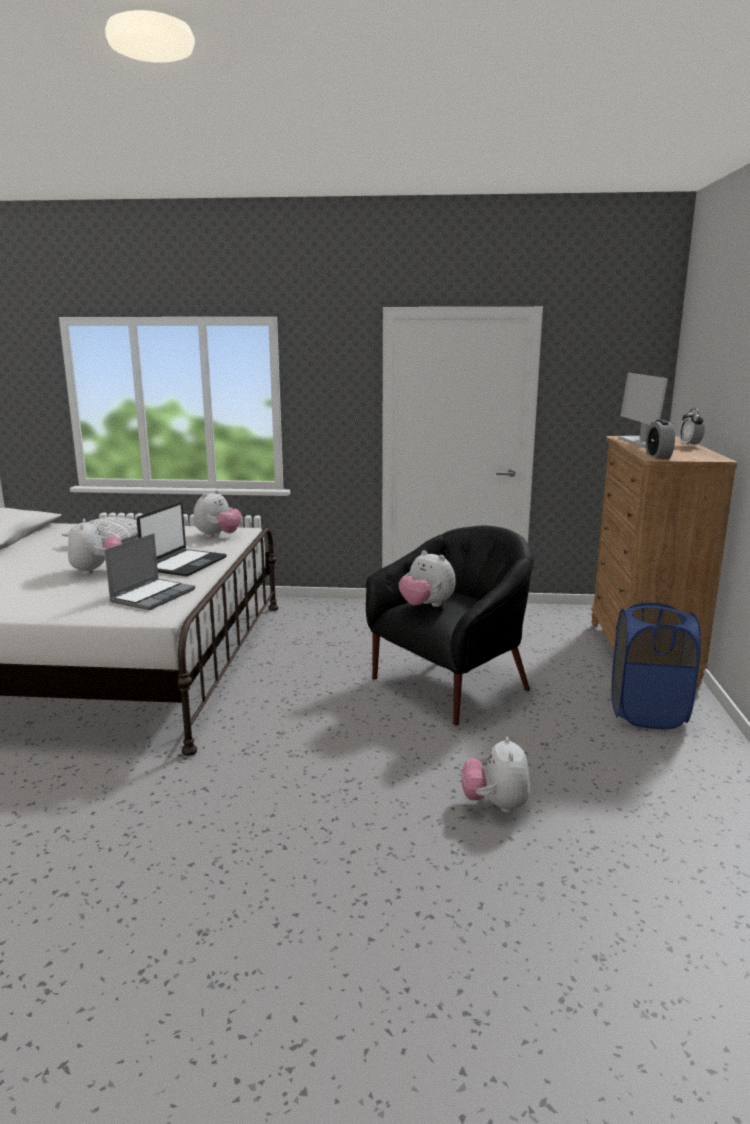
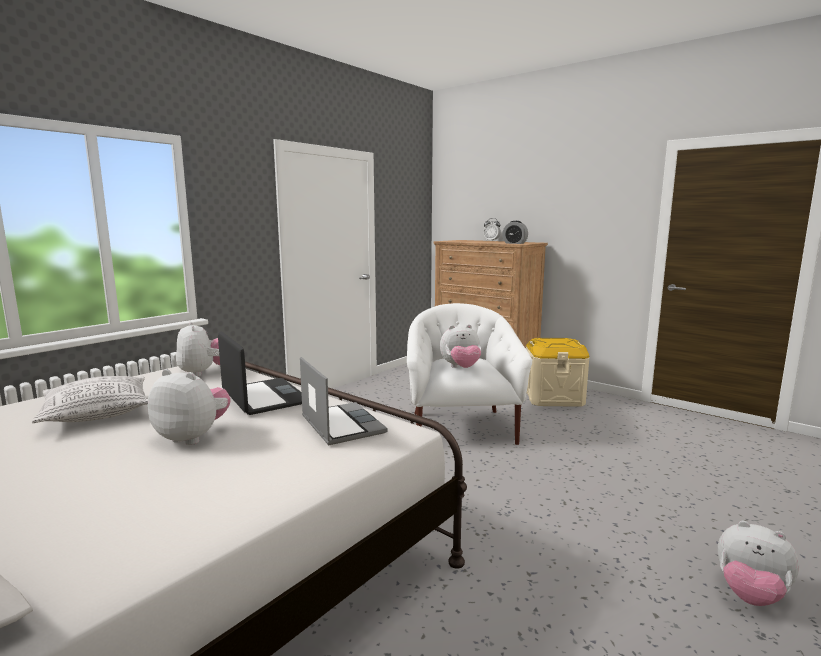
camera: 55 degrees left, 5 degrees down
(452, 684) = (461, 427): black armchair -> white armchair
(495, 804) = (626, 465): plush toy -> plush toy (750, 595)
(642, 442) = (466, 241): monitor -> none
(648, 713) = (553, 397): blue laundry basket -> beige storage box

